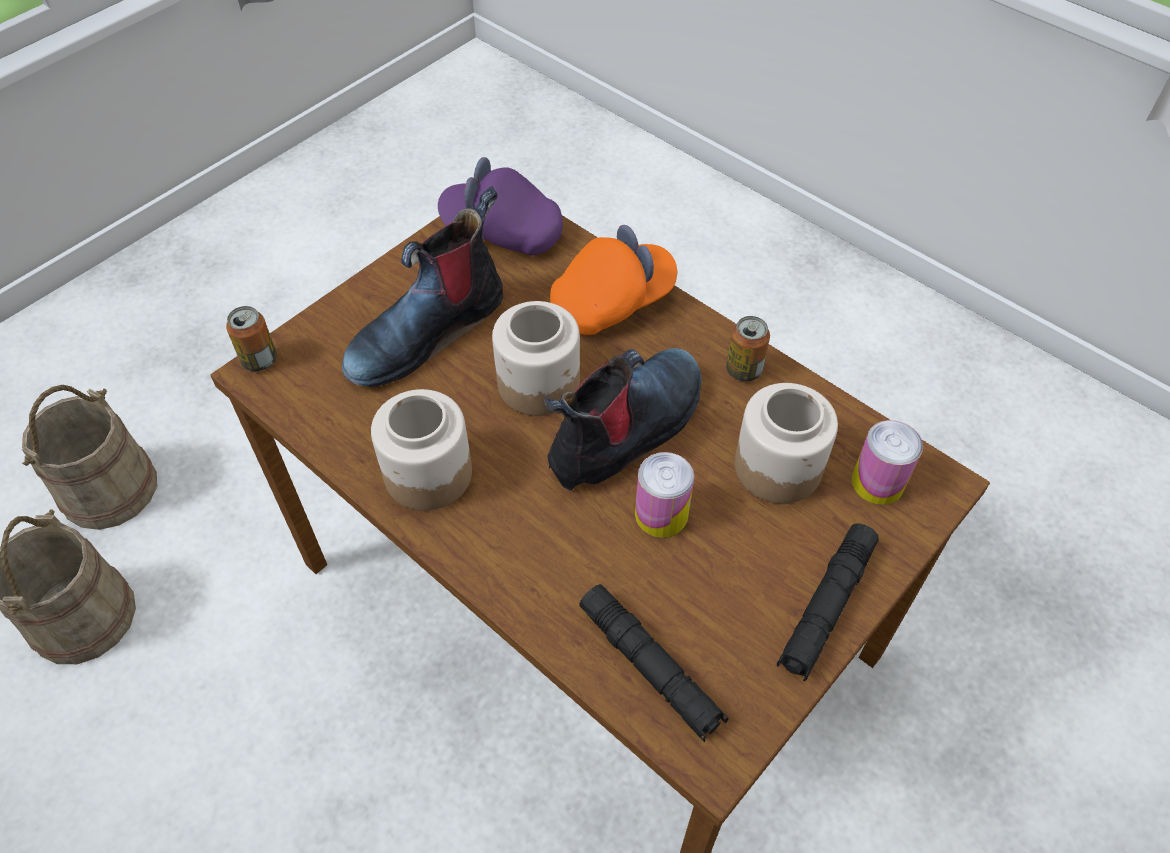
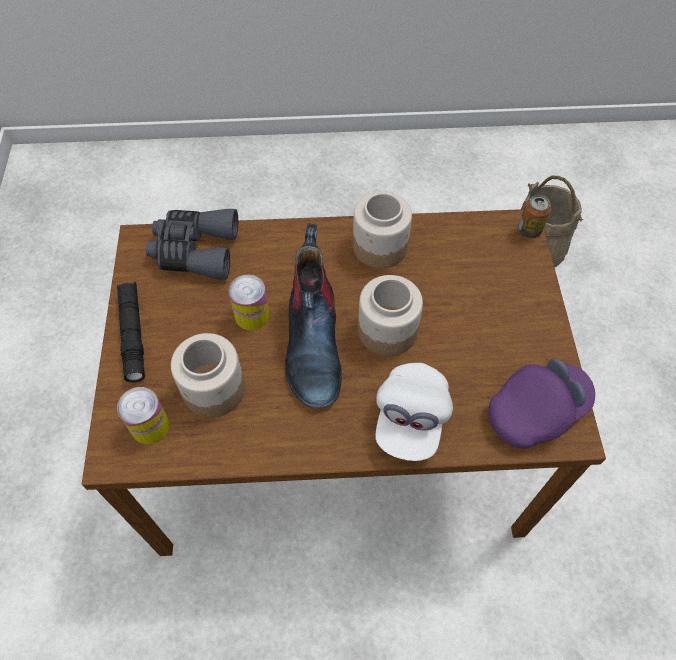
camera: 135 degrees right, 5 degrees up
(109, 488) = (616, 291): beige bucket -> none
(427, 331) = (481, 310): boot -> none
(612, 302) = (410, 419): orange cap -> white cap
(650, 667) = (195, 250): black flashlight -> grey binoculars
(743, 370) = (286, 438): can -> none

